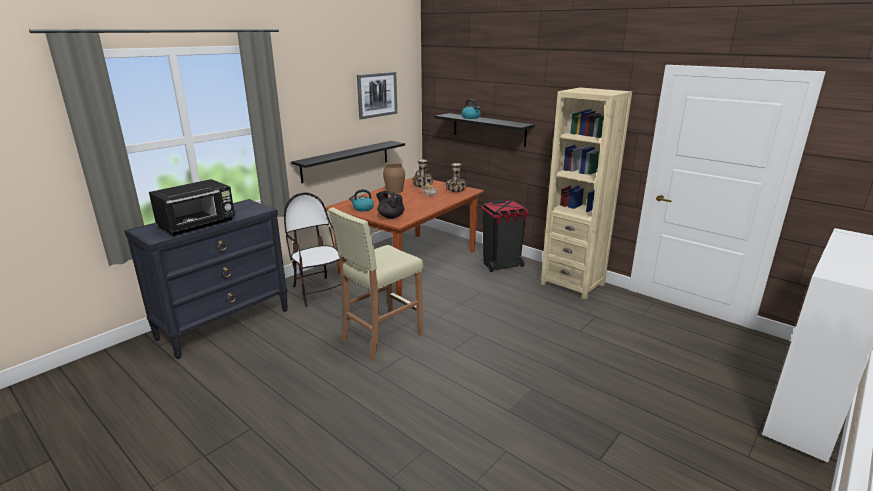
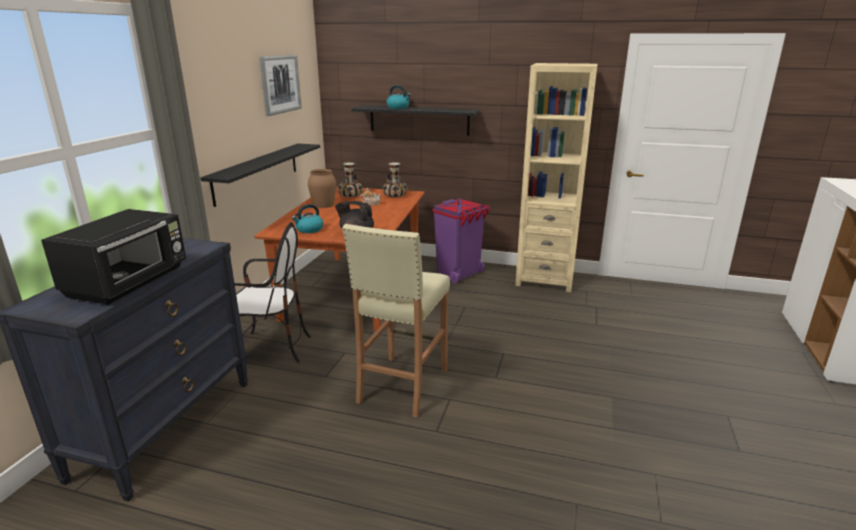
camera: 25 degrees left, 0 degrees up
(319, 291) = (271, 349): chair -> chair turned 150 degrees clockwise
(501, 265) = (459, 274): black trash can -> purple trash can

